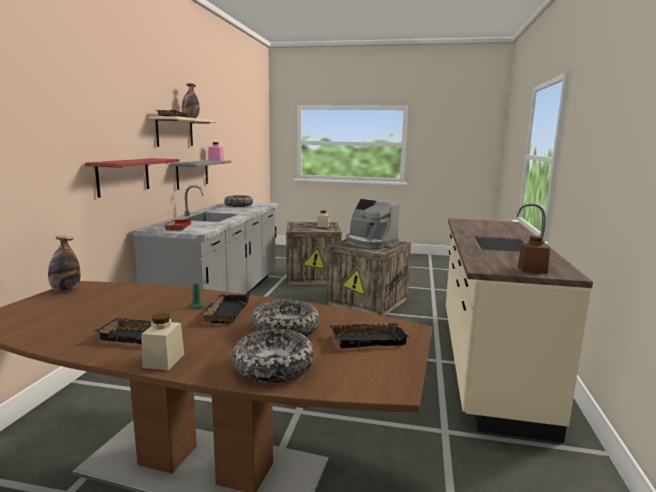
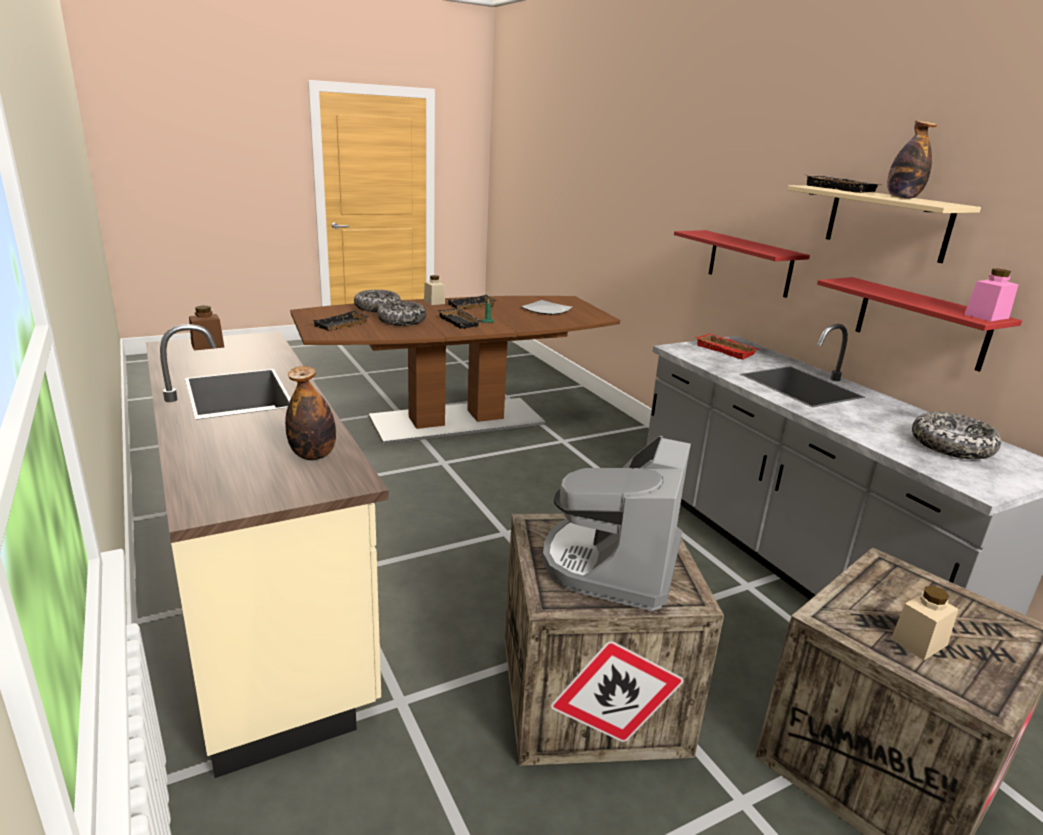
camera: 140 degrees right, 10 degrees up
(65, 290) = (595, 314): bottle -> bottle (313, 455)
(86, 306) = (547, 310): none -> plate
(192, 174) = (921, 323): grey shelf -> red shelf
(370, 242) = (613, 563): coffee machine -> coffee machine turned 75 degrees counterclockwise

